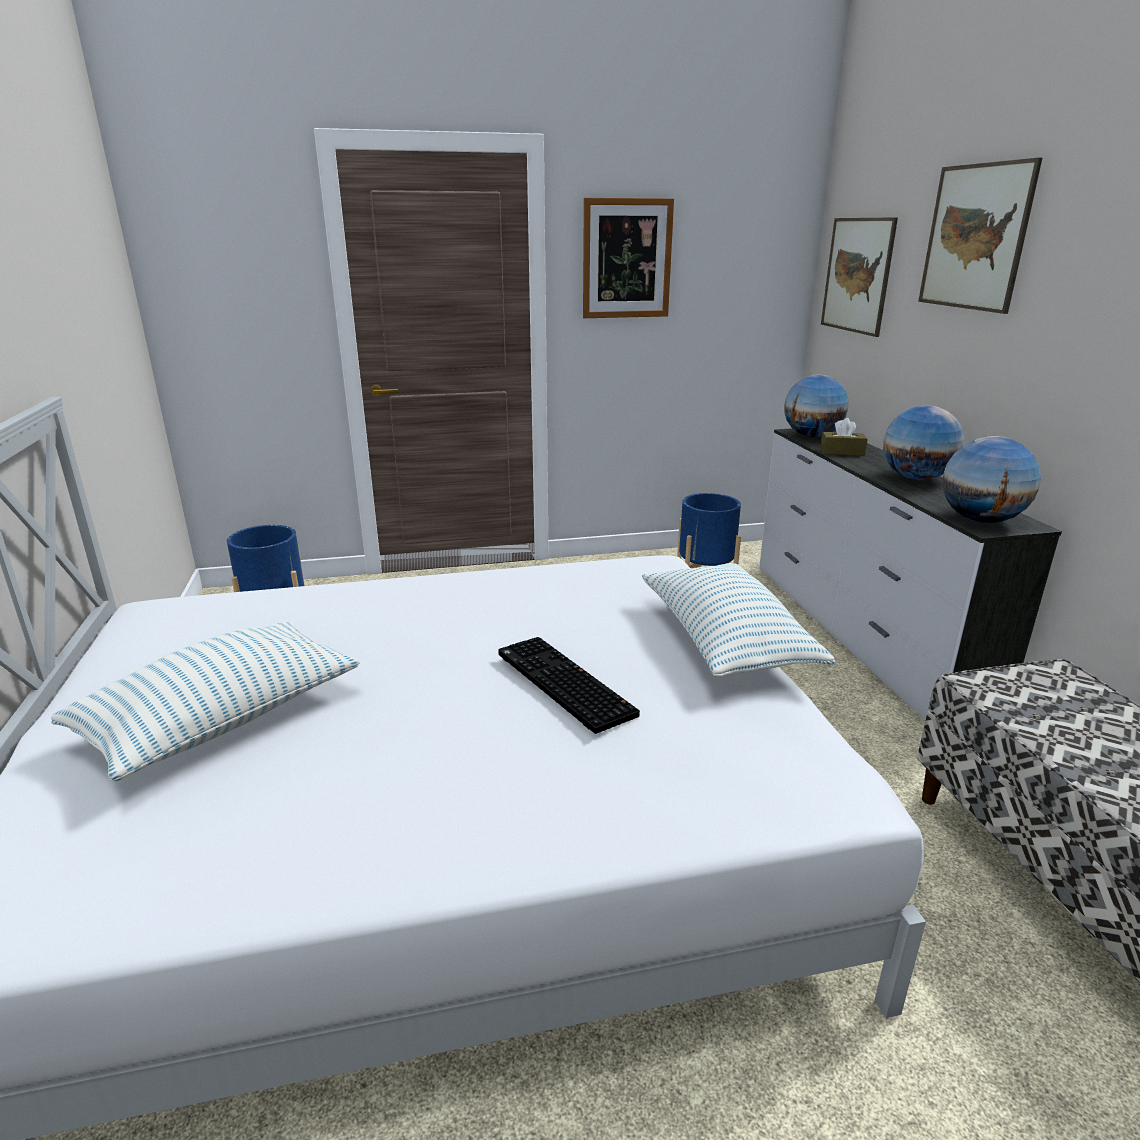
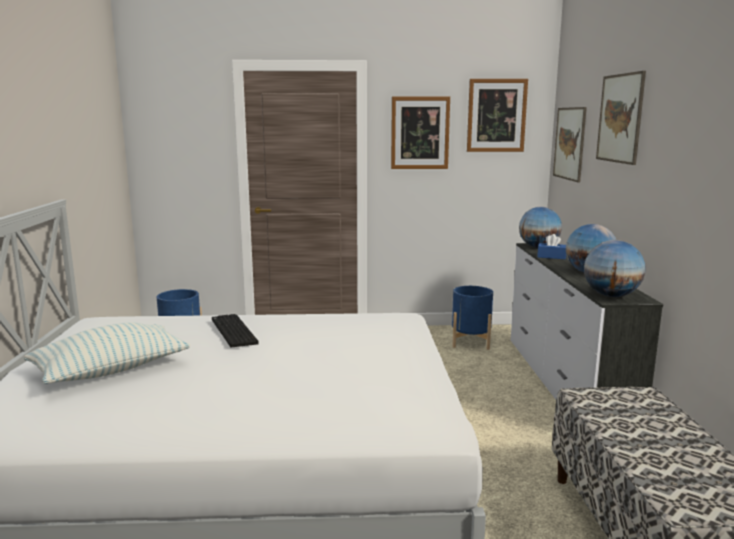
camera: 10 degrees right, 10 degrees down
(560, 684) = (302, 367): keyboard -> keyboard (232, 331)
(725, 641) = (418, 356): pillow -> none
(741, 230) = (496, 115): none -> picture
(842, 452) = (551, 257): brown tissue box -> blue tissue box

